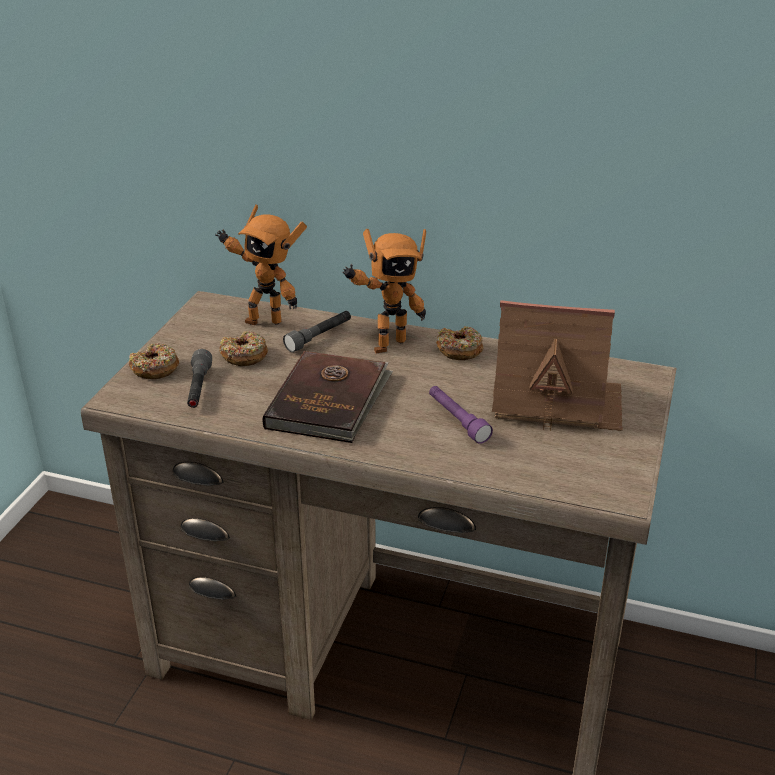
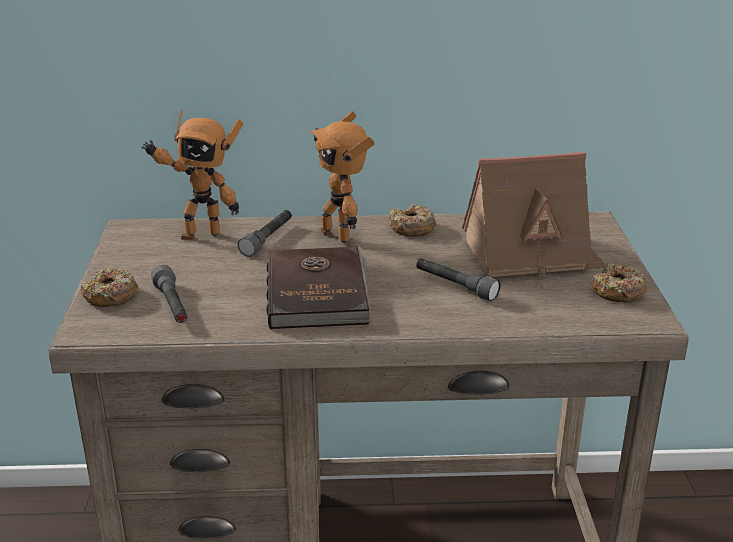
camera: 20 degrees left, 5 degrees down
(244, 356) = (201, 268): donut -> donut (617, 291)
(386, 344) = (339, 234): toy robot -> toy robot turned 105 degrees clockwise
(457, 420) = (455, 286): purple flashlight -> grey flashlight

